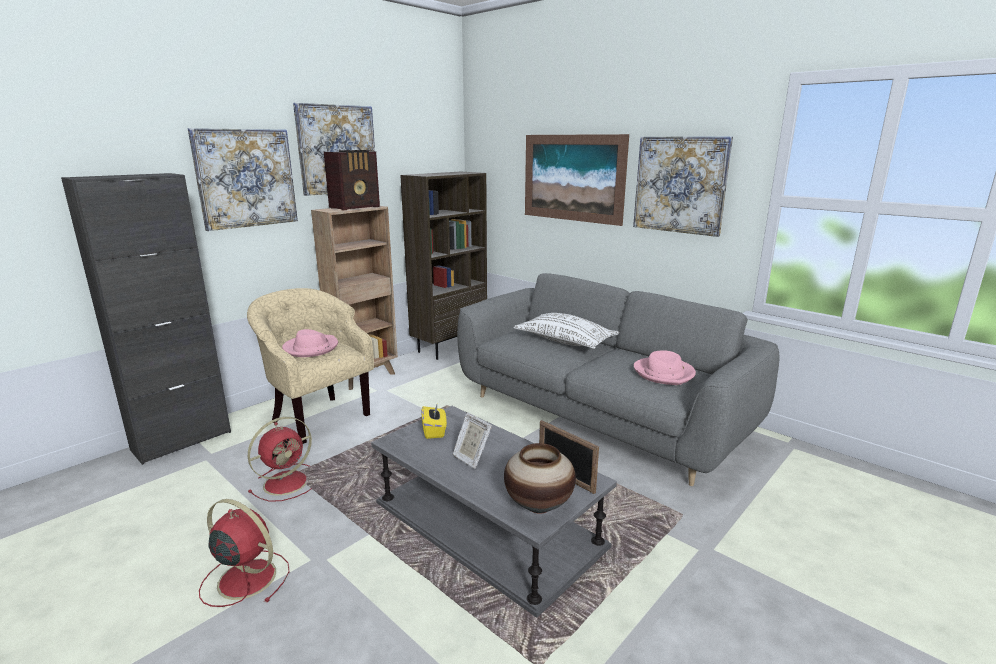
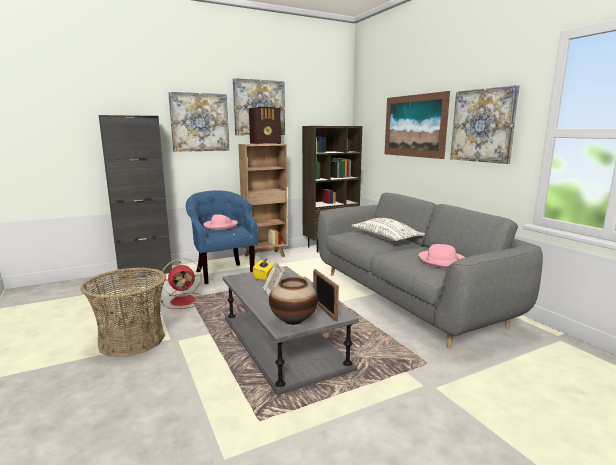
camera: 20 degrees right, 5 degrees down
(245, 578) = (131, 340): red fan -> basket
(317, 417) = (223, 272): beige armchair -> blue armchair

